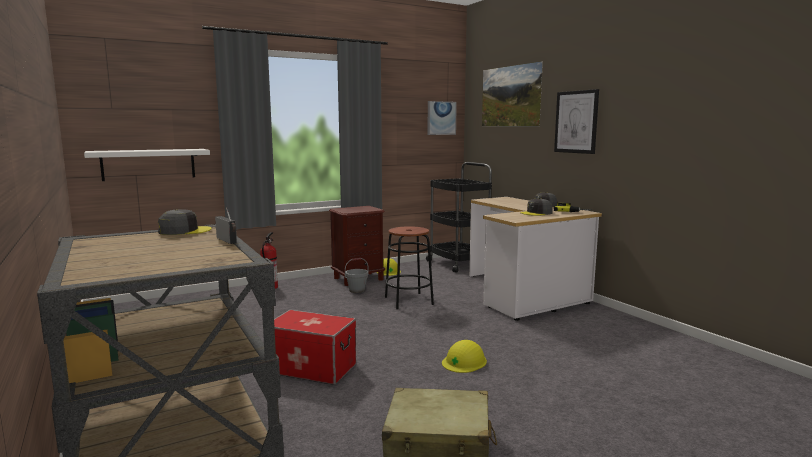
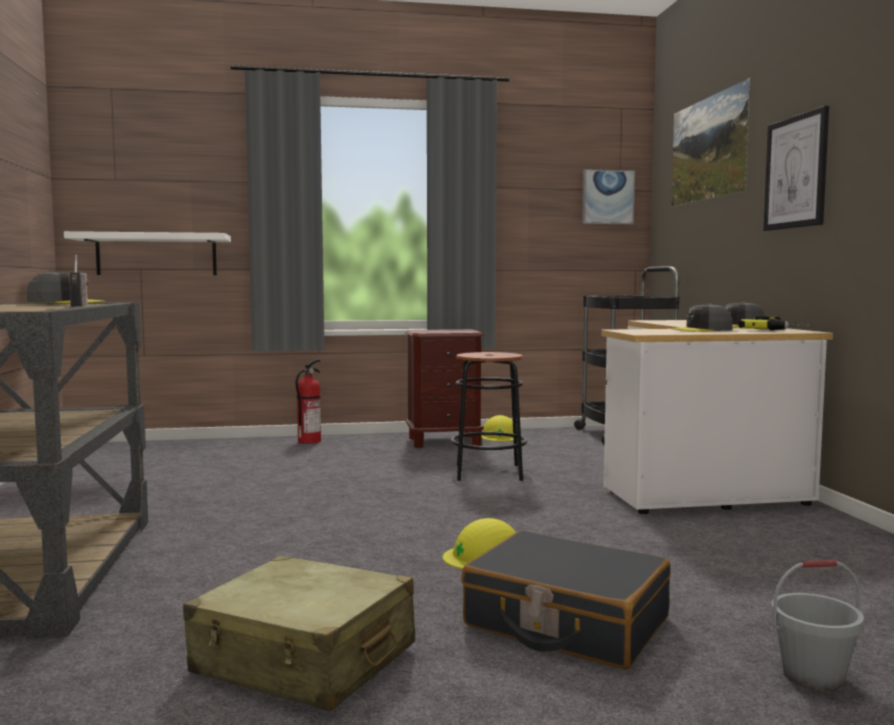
camera: 20 degrees right, 5 degrees down
(311, 368) = (246, 535): storage box -> none
(357, 290) = (425, 454): grey bucket -> grey bucket (813, 676)
(543, 397) = (566, 622): none -> black suitcase

